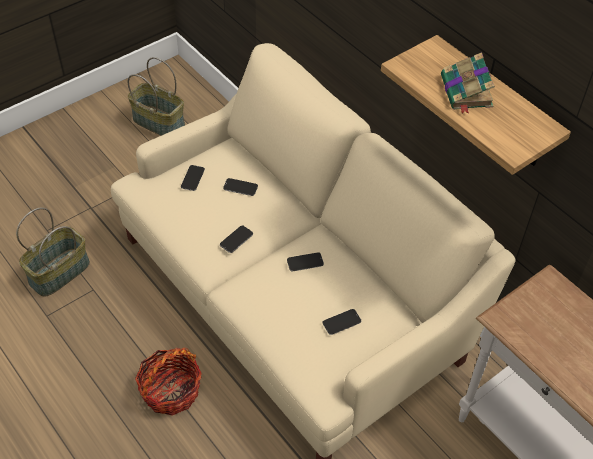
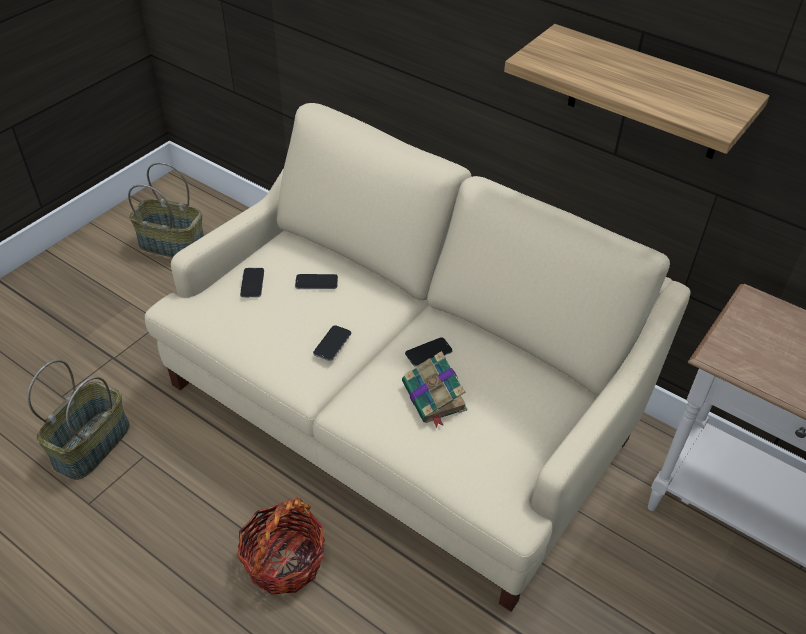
camera: 15 degrees left, 5 degrees down
(341, 322) = (501, 414): phone -> none
(466, 92) = (625, 74): book -> book (434, 397)

